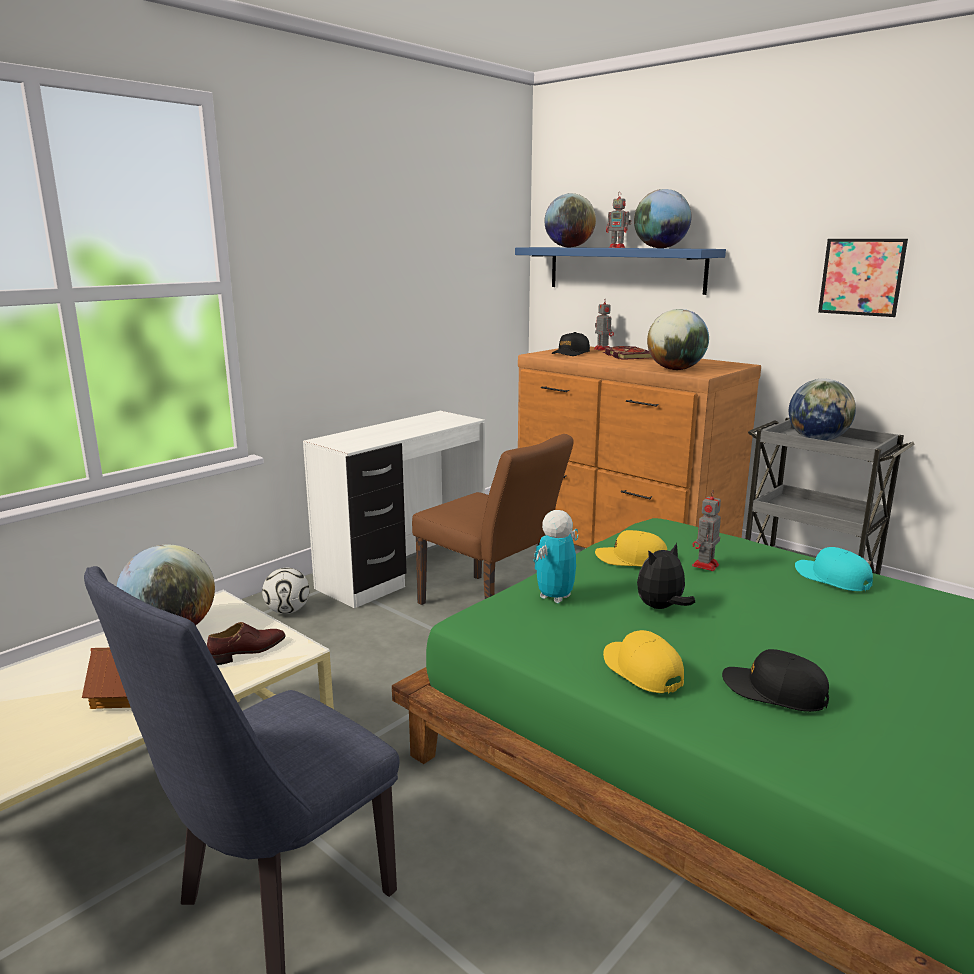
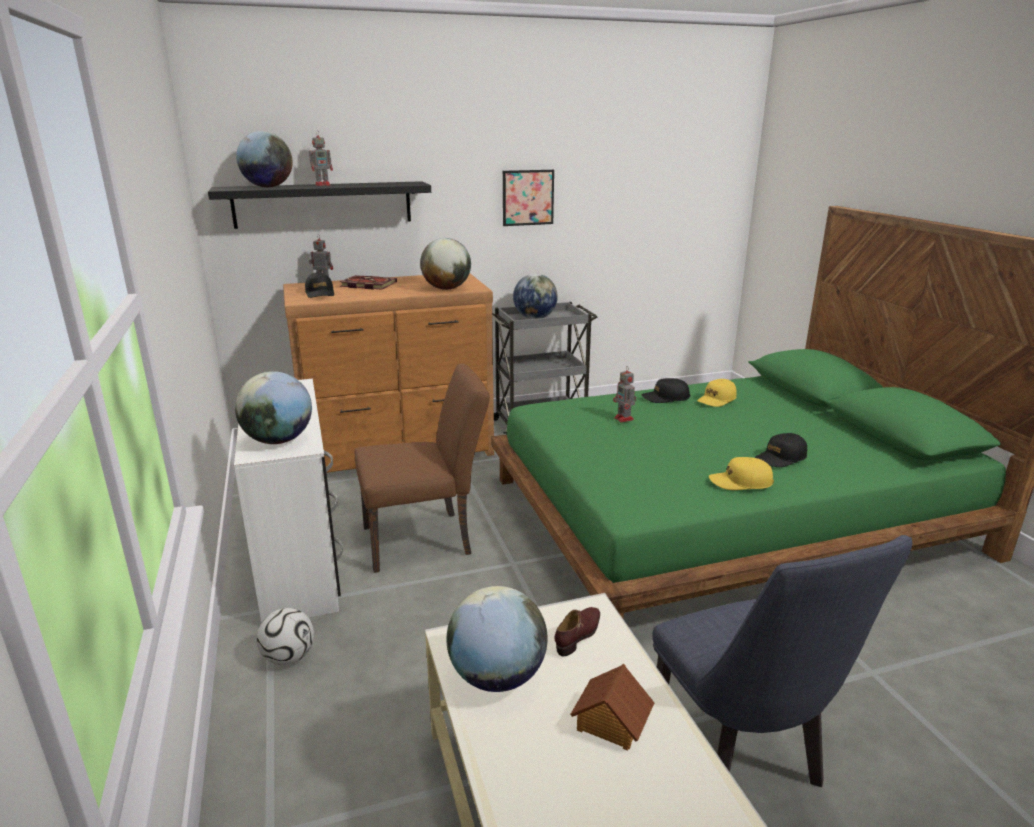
camera: 60 degrees left, 5 degrees up
(249, 651) = (579, 635): brown shoe -> brown shoe turned 45 degrees clockwise
(555, 597) = (623, 476): toy robot -> none
(624, 269) = (323, 204): blue shelf -> black shelf
(631, 559) = (587, 435): yellow cap -> yellow cap (716, 400)
(660, 248) = (376, 184): globe -> globe (278, 440)
(661, 608) = (664, 451): plush toy -> none
(832, 578) = (665, 398): turquoise cap -> black cap

